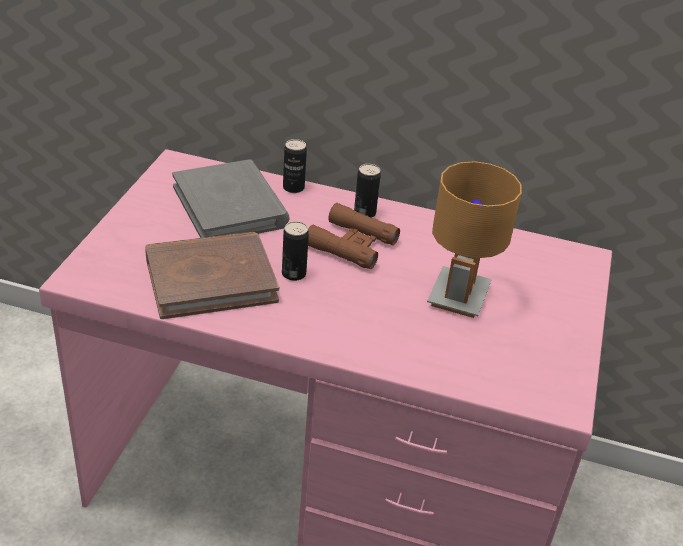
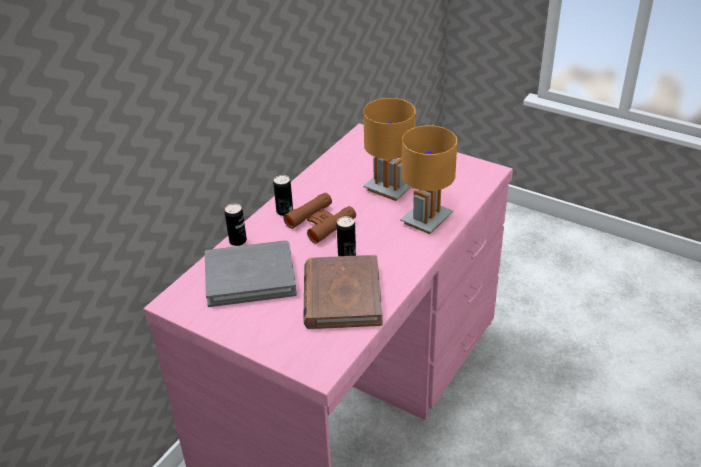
camera: 70 degrees left, 0 degrees up
(398, 341) = (427, 220): none -> brown table lamp

